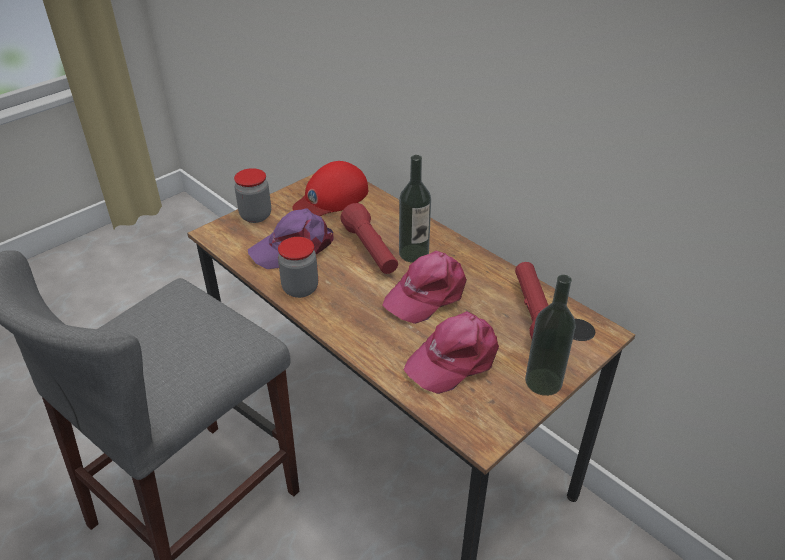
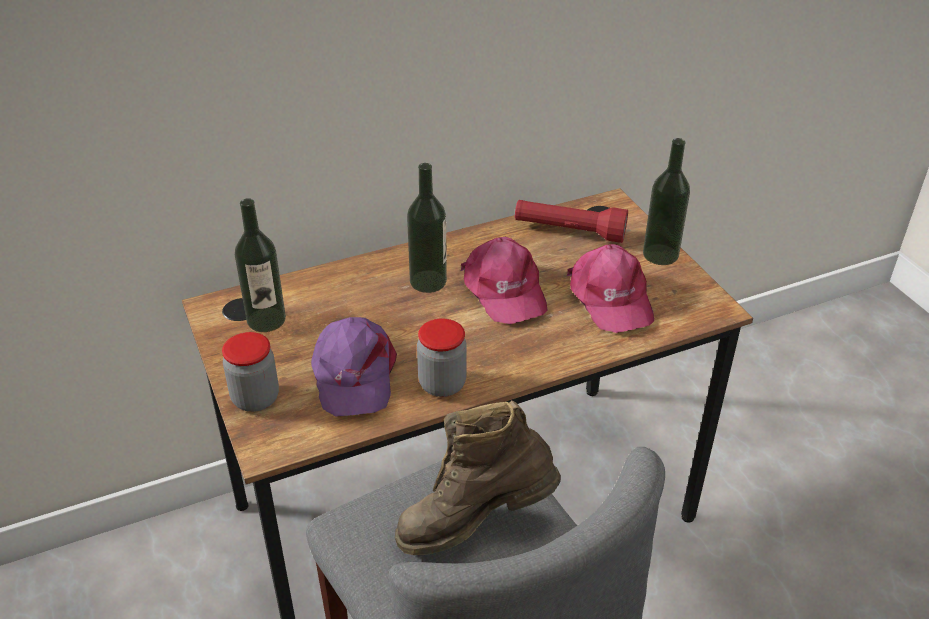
camera: 70 degrees left, 0 degrees up
(181, 344) = (474, 524): none -> brown boot
(331, 197) = (266, 320): red cap -> bottle
(371, 251) = (402, 312): red flashlight -> none

